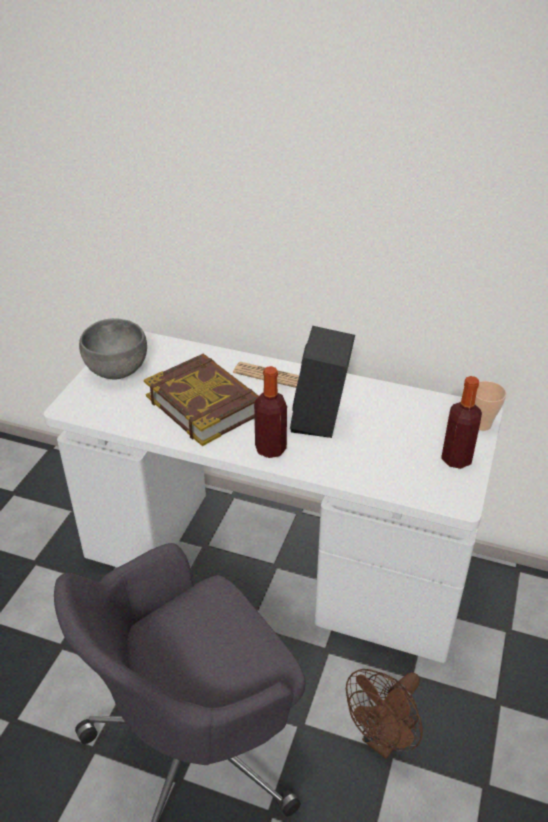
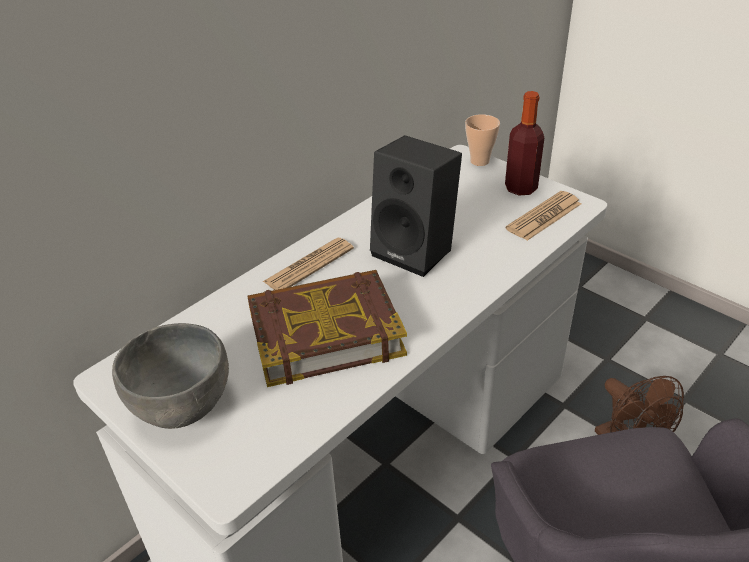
camera: 65 degrees left, 0 degrees up
(270, 449) = (443, 300): bottle -> none
(421, 482) = (544, 216): none -> newspaper

